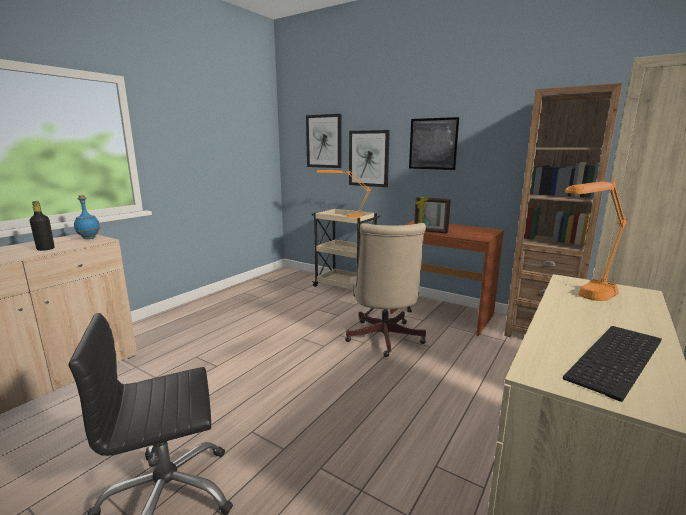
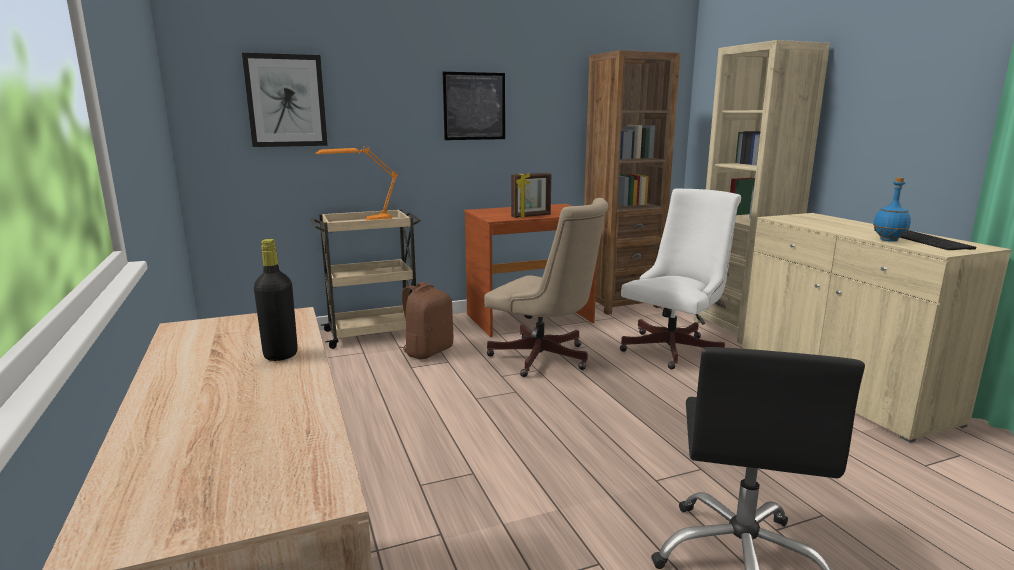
camera: 55 degrees left, 0 degrees up
(89, 238) = (245, 323): blue bottle -> blue bottle (889, 240)
(343, 306) = (428, 351): none -> brown backpack
(369, 158) = (378, 128): picture -> none
(490, 383) = (675, 348): none -> white office chair
(585, 300) = (822, 224): orange table lamp -> none

